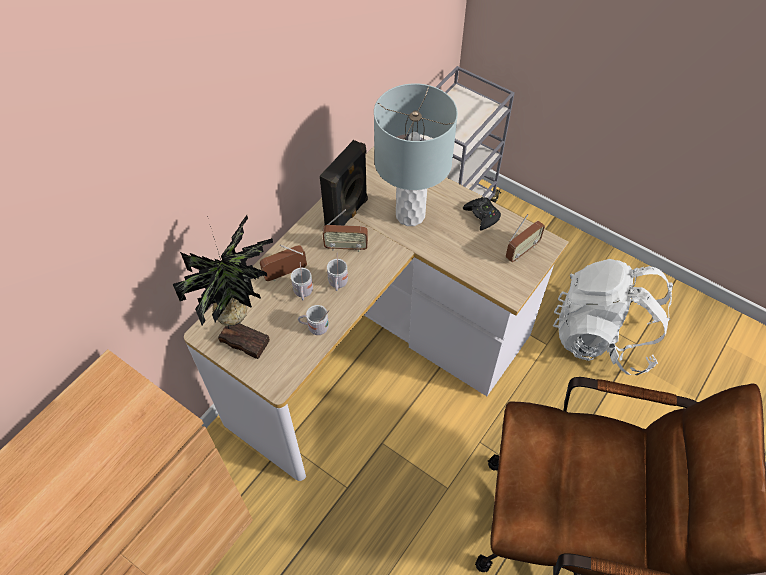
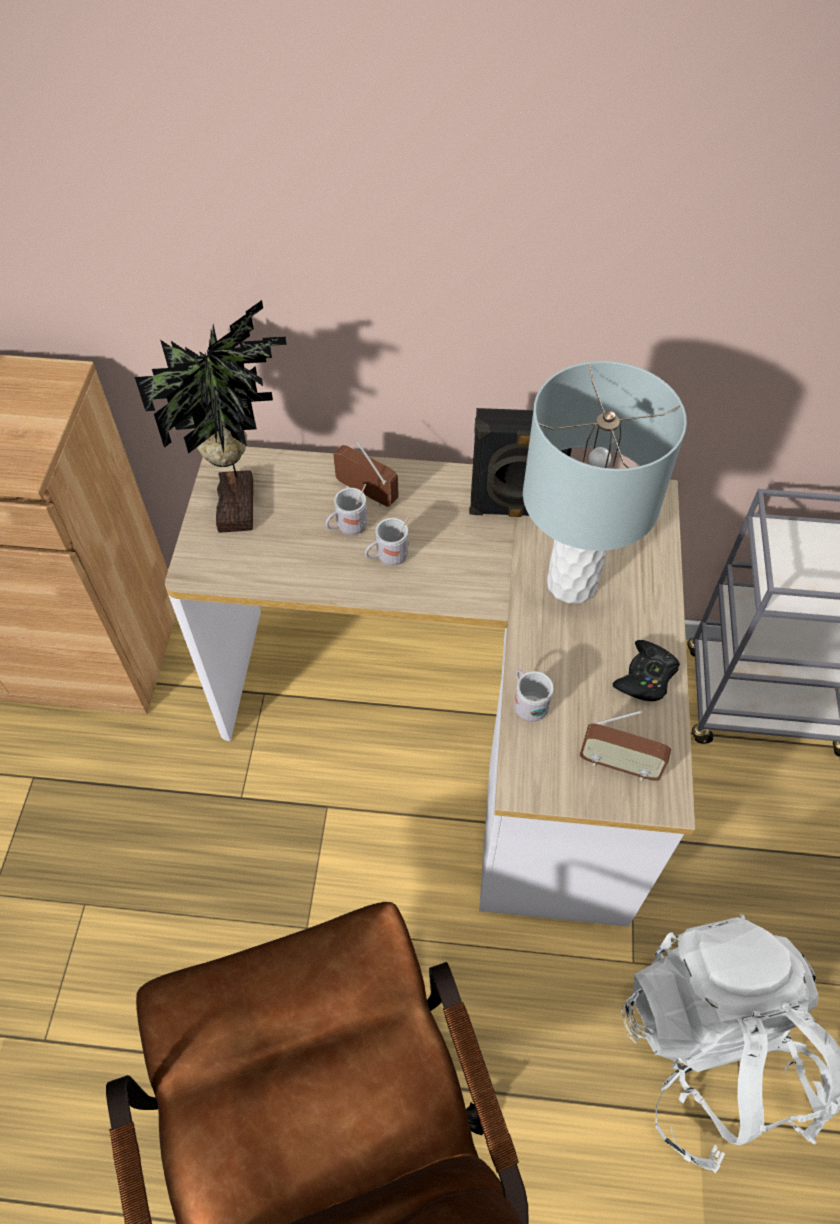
camera: 60 degrees right, 0 degrees up
(315, 327) = (302, 567): white mug -> white mug (527, 704)
(346, 247) = (456, 536): radio -> none

